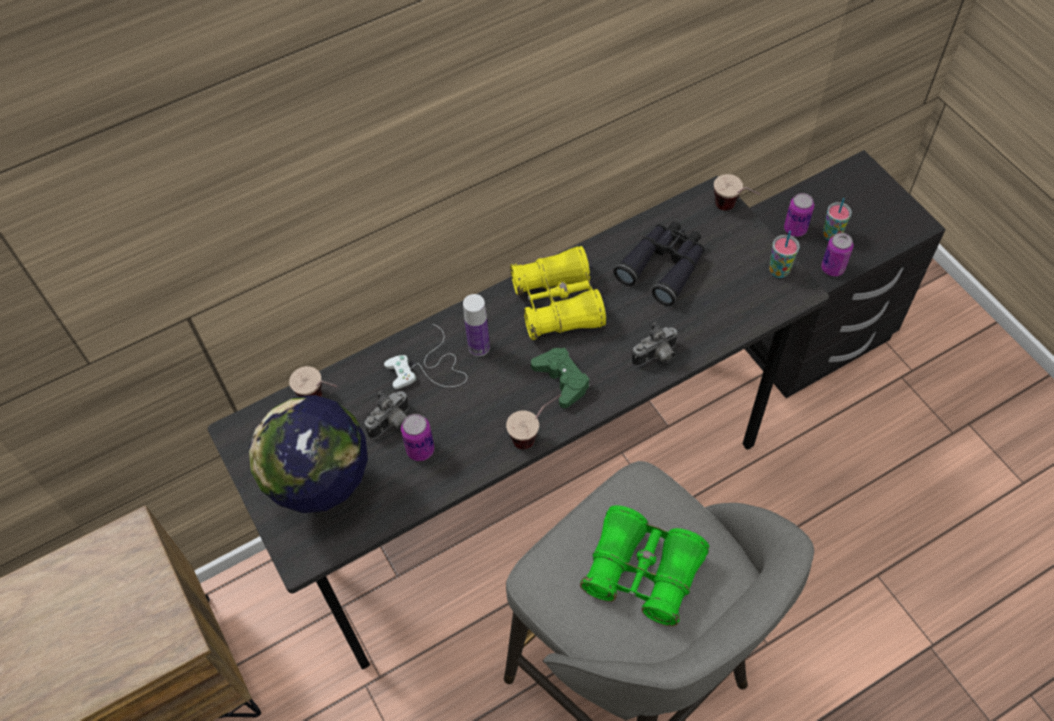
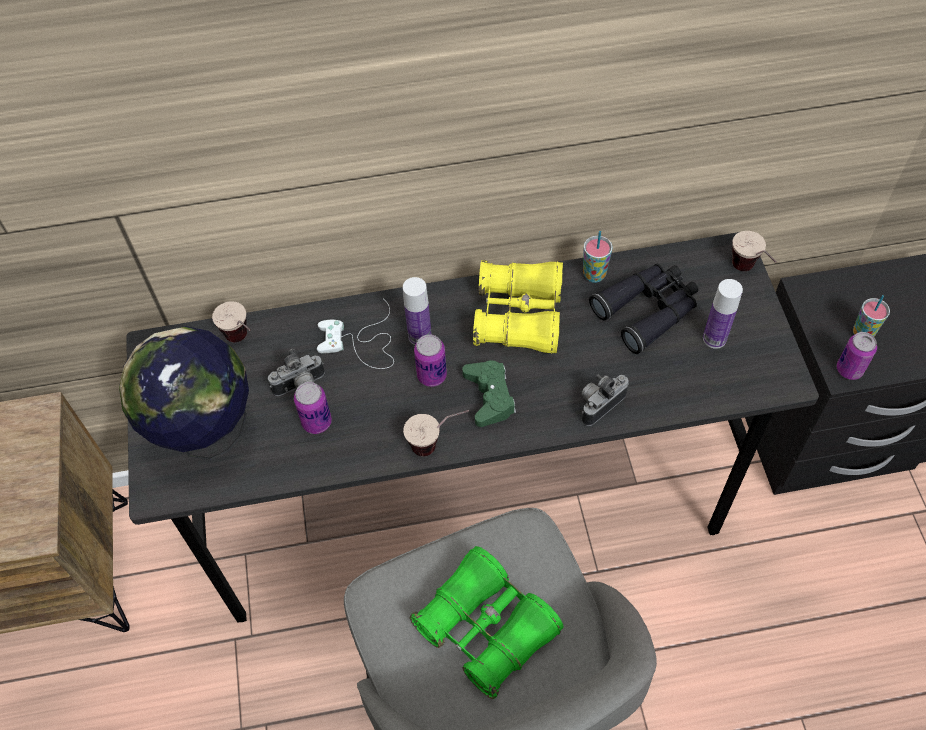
camera: 20 degrees right, 0 degrees up
(656, 357) = (599, 404): camera -> camera turned 150 degrees clockwise
(727, 273) = (714, 338): none -> bottle
(779, 271) = (773, 352): cup -> cup (594, 275)
(795, 229) = (824, 315): can -> can (432, 375)

